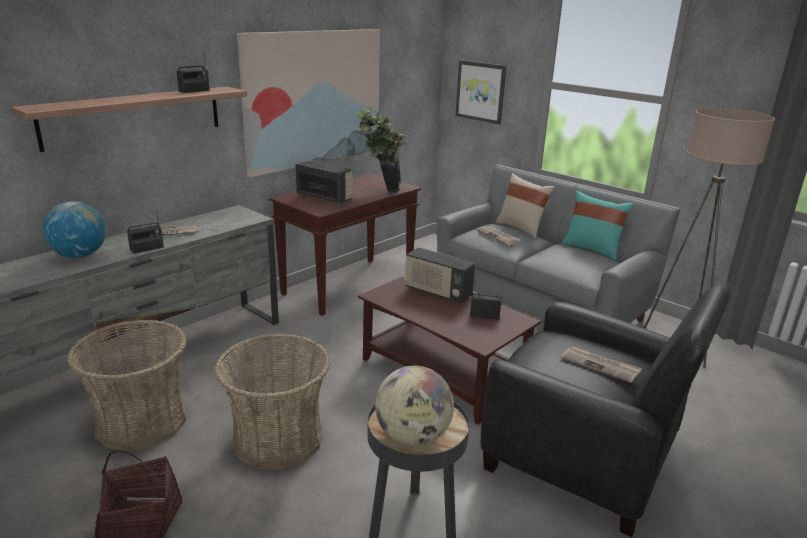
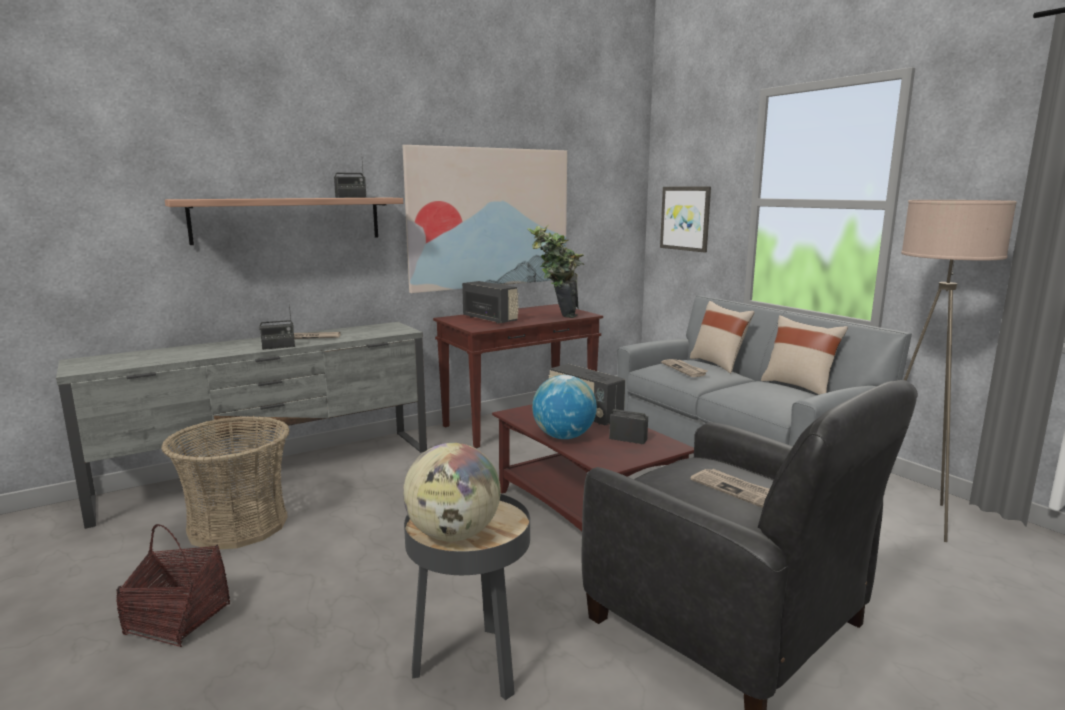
camera: 15 degrees right, 10 degrees down
(80, 255) = (213, 348): globe -> globe (563, 437)
(278, 439) = (365, 557): basket -> none
(592, 249) = (799, 386): turquoise pillow -> beige pillow

